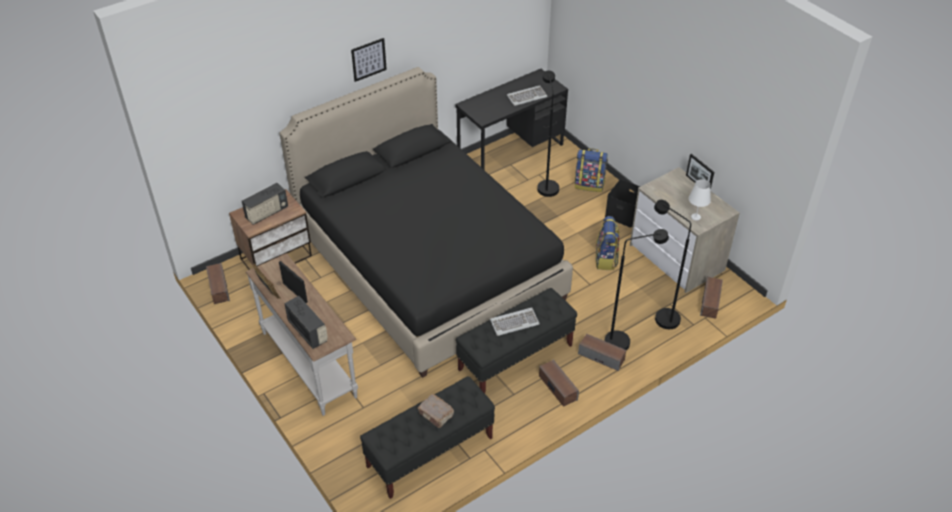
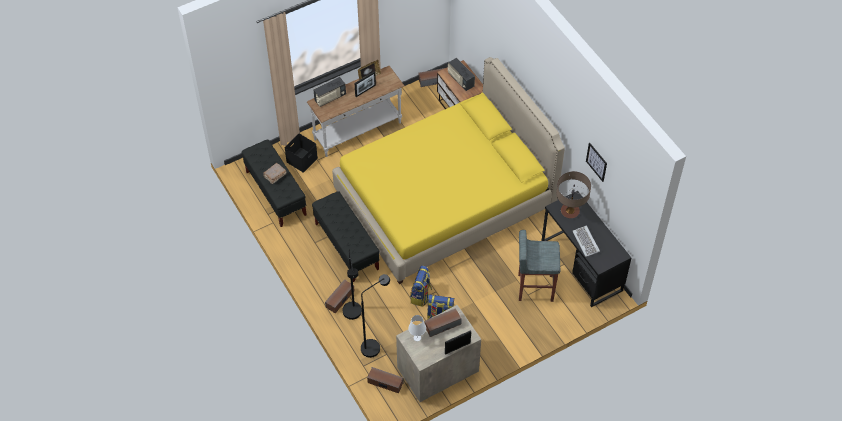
camera: 95 degrees right, 10 degrees up
(368, 59) = (541, 89): picture -> picture (596, 162)
(428, 265) = (444, 200): black bed -> yellow bed
(486, 108) = (569, 211): none -> table lamp
(514, 322) = (345, 224): keyboard -> none
(546, 185) = (534, 287): black floor lamp -> grey stool
(557, 388) = (316, 268): speaker -> speaker (442, 325)
(589, 185) = (534, 320): backpack -> backpack (421, 295)
(624, 214) = (494, 340): black storage box -> black storage box (302, 160)

